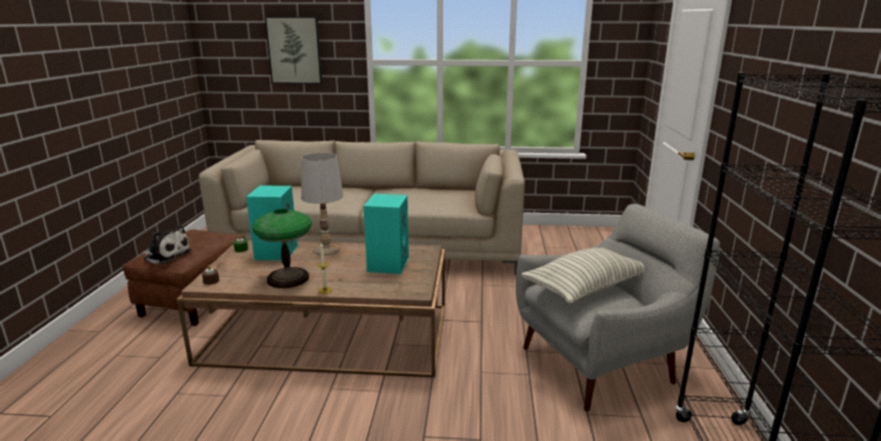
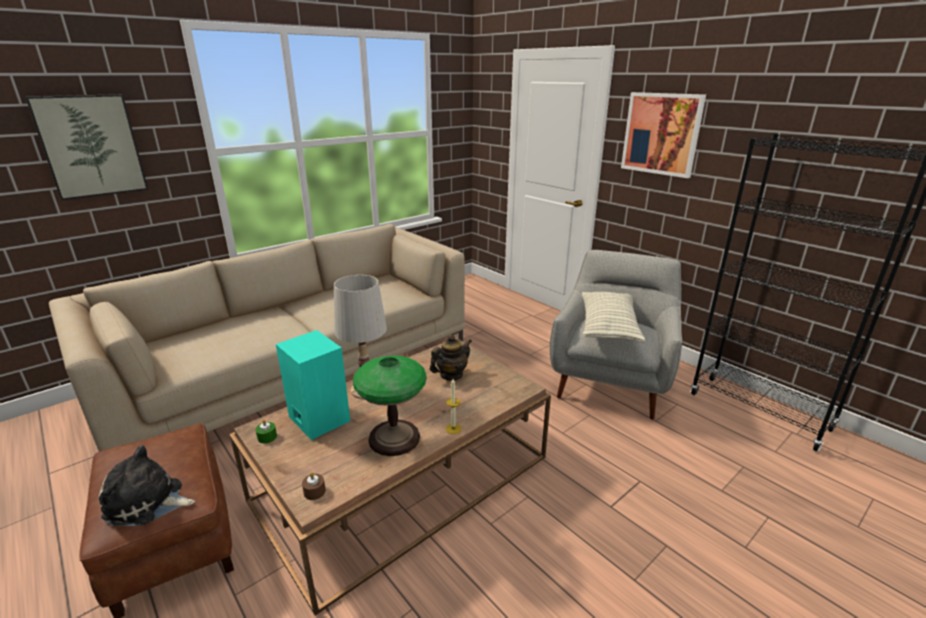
camera: 45 degrees left, 5 degrees up
(166, 255) = (148, 503): plush toy -> plush toy turned 150 degrees counterclockwise
(387, 264) = (451, 375): turquoise speaker -> teapot
(753, 72) = (661, 134): none -> picture

